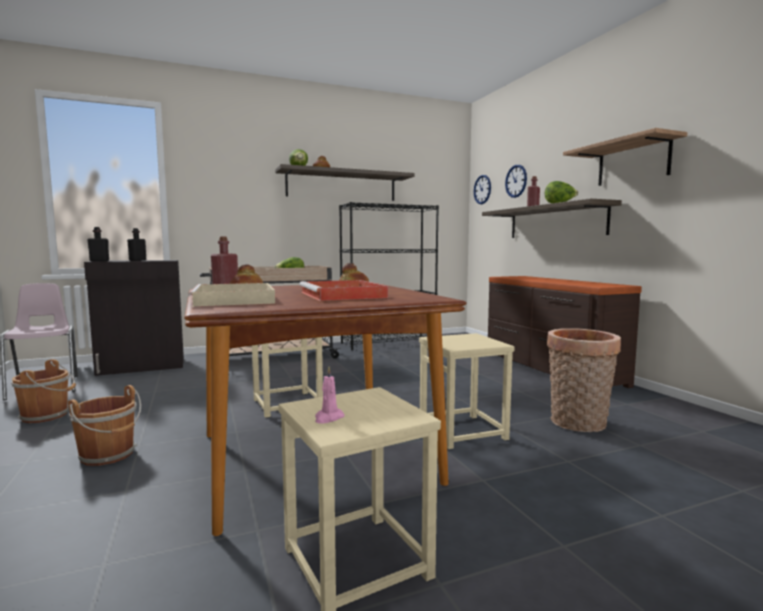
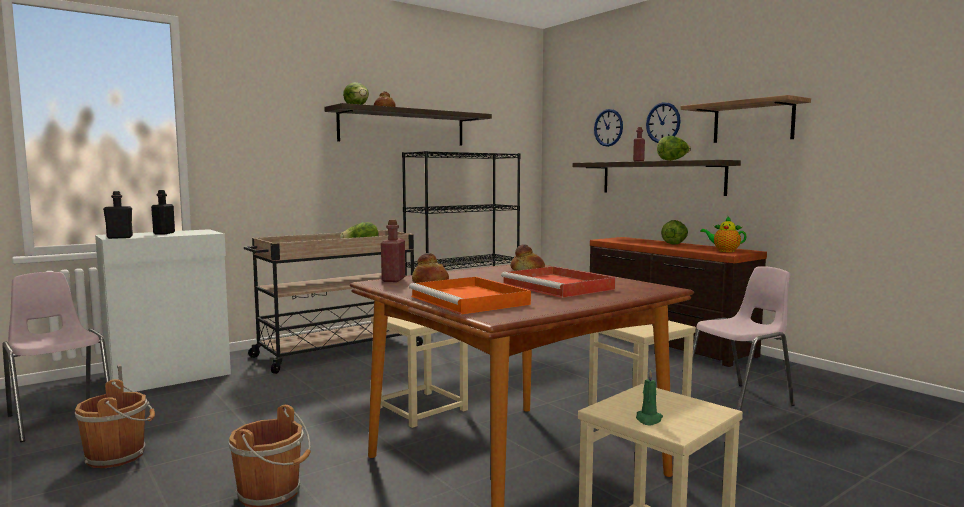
camera: 15 degrees left, 0 degrees up
(142, 366) = (170, 377): black cabinet -> white cabinet
(235, 299) = (471, 300): beige tray -> orange tray
(328, 418) = (648, 419): pink candle -> green candle
(482, 189) = (561, 133): wall clock -> wall clock (663, 123)
(560, 280) = (674, 244): none -> lettuce
(578, 424) = (739, 401): basket -> pink chair
(597, 284) = (724, 251): none -> teapot

